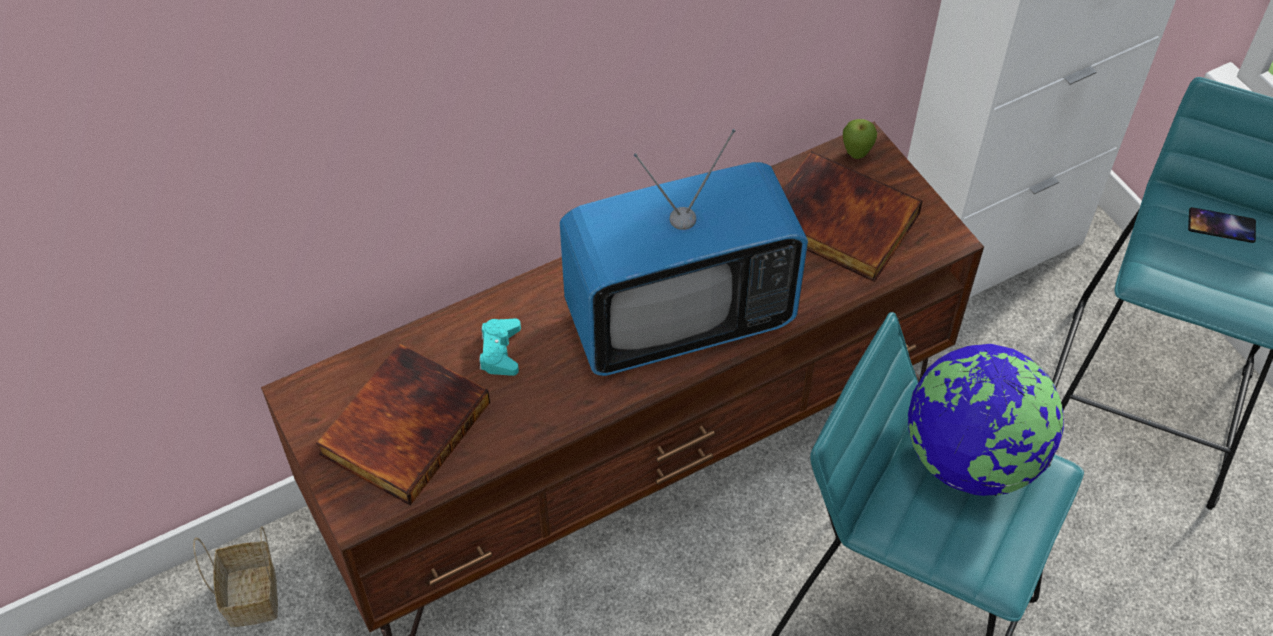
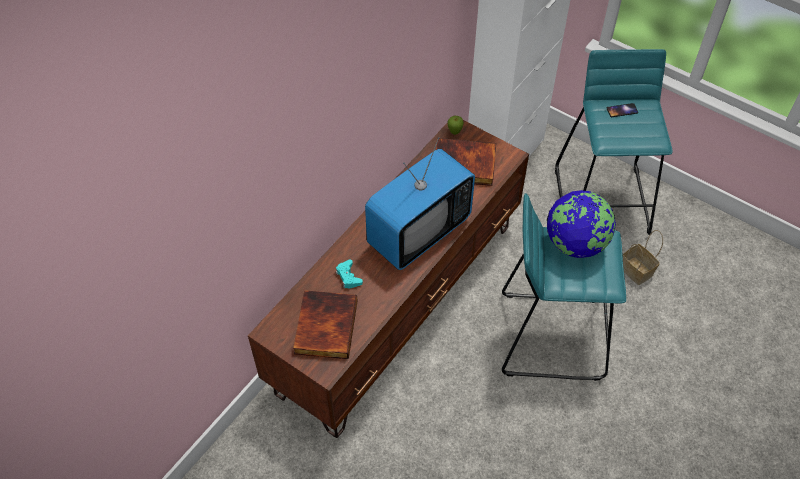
camera: 25 degrees left, 0 degrees up
(253, 597) = (258, 443): basket -> basket (637, 271)

